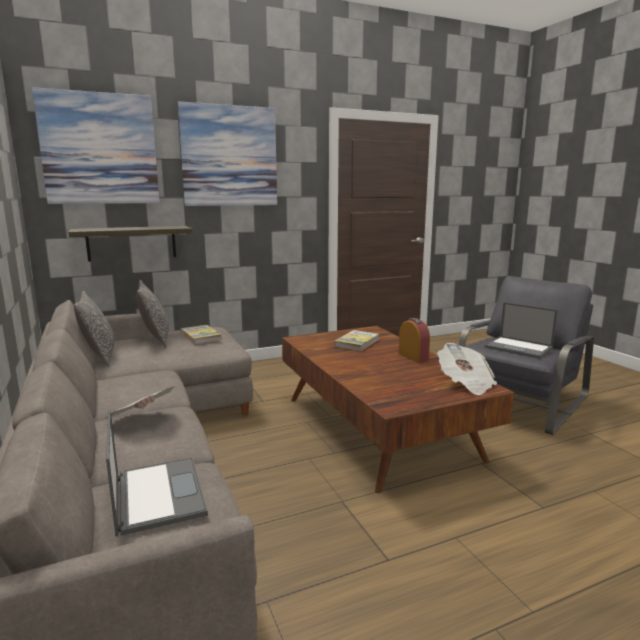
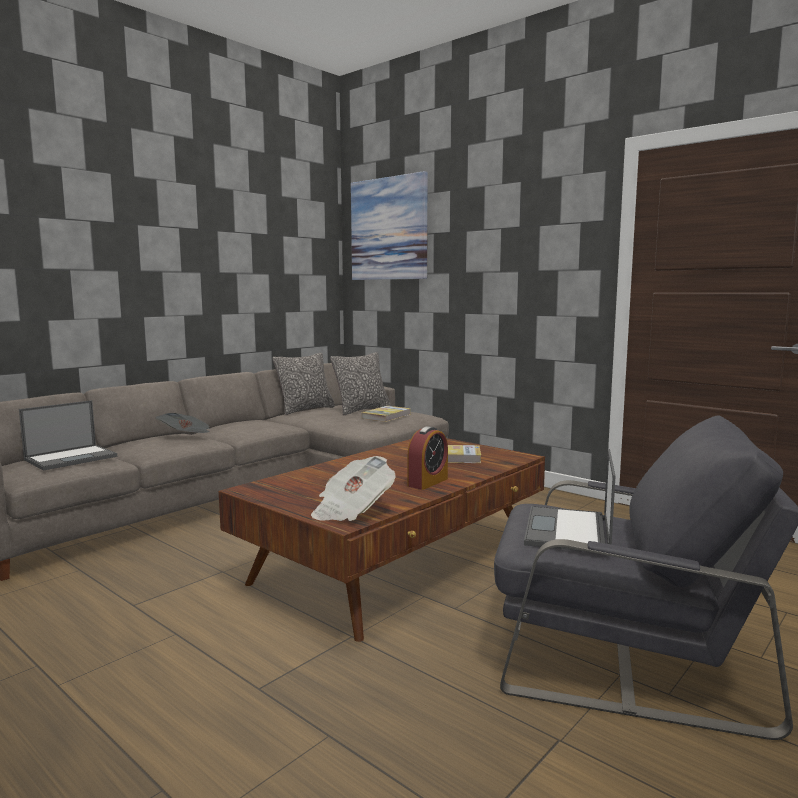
camera: 65 degrees right, 5 degrees down
(132, 243) = (404, 318): shelf -> none
(229, 156) = (493, 224): picture -> none

